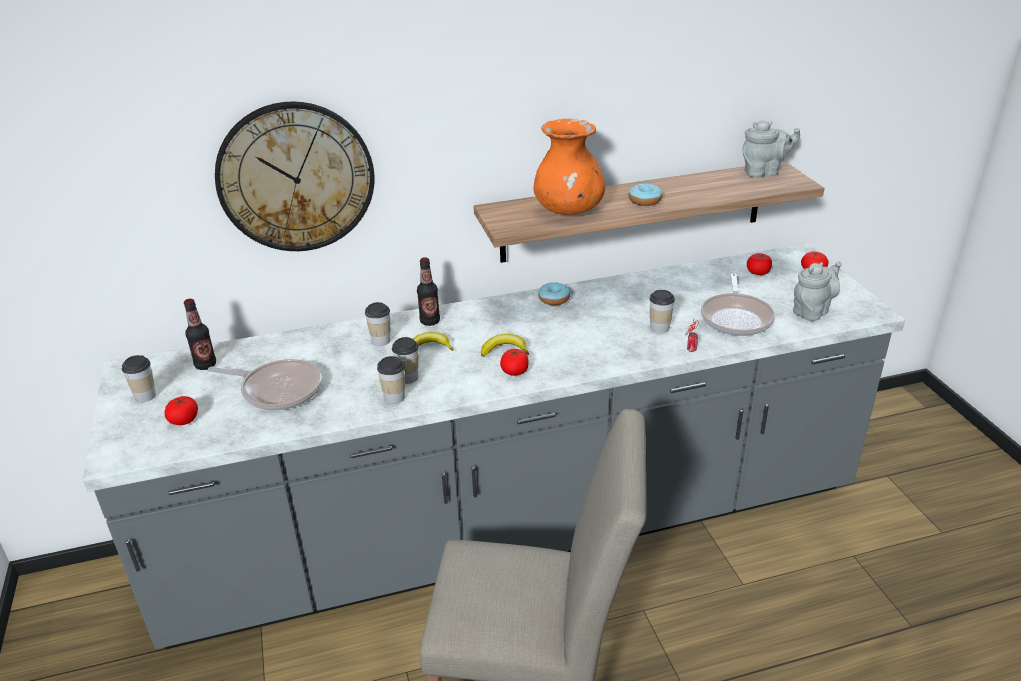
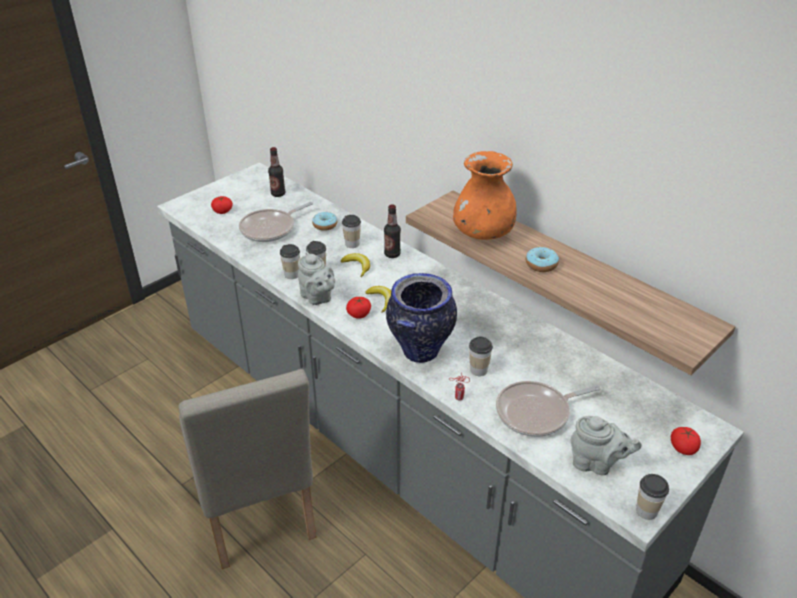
camera: 60 degrees right, 5 degrees up
(145, 396) = (236, 189): cup -> cup (646, 511)
(278, 390) = (270, 228): frying pan -> frying pan turned 60 degrees clockwise
(296, 177) = (354, 104): wall clock -> none
(554, 299) = (473, 300): donut -> donut (325, 225)
(610, 351) = (420, 353): none -> vase
(758, 272) = (638, 408): tomato -> none
(764, 172) = (685, 319): grey teapot -> grey teapot (317, 298)

